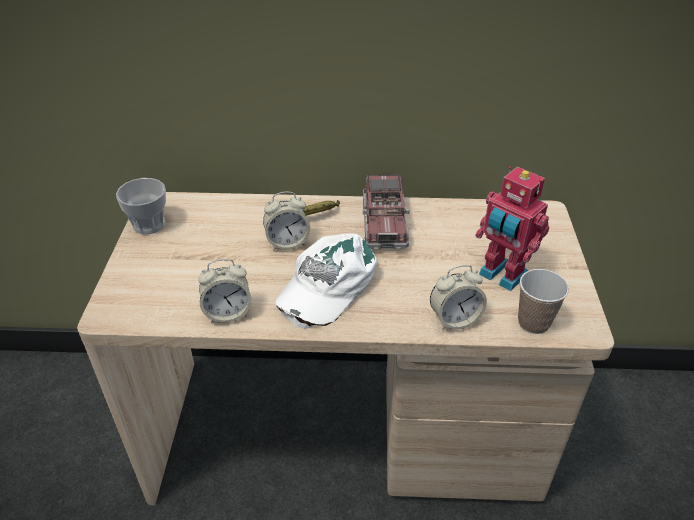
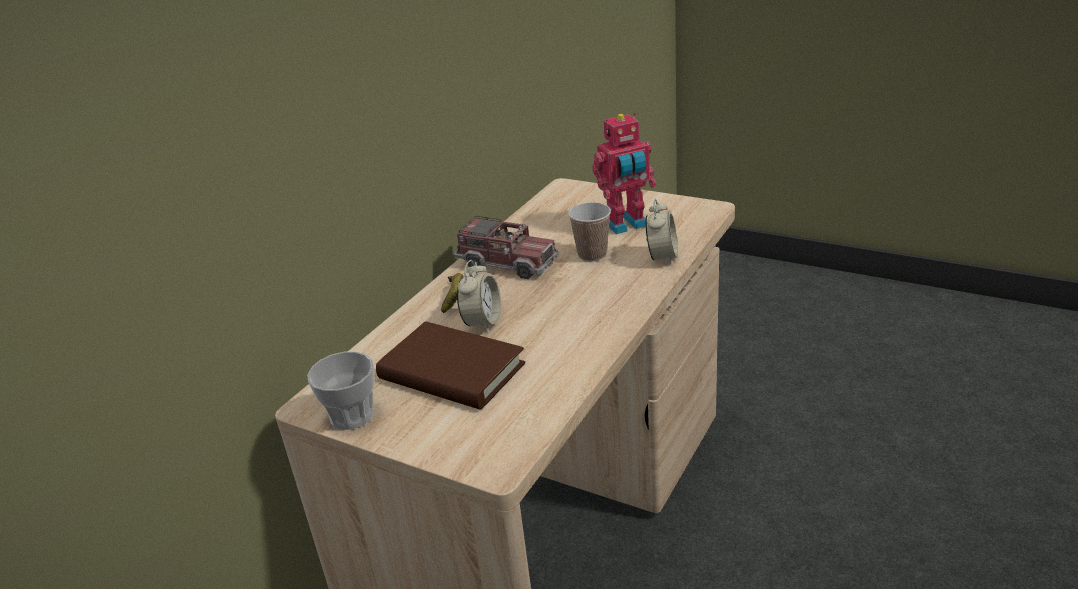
camera: 60 degrees left, 10 degrees down
(214, 251) = (451, 372): none -> brown book
(228, 313) = (562, 376): alarm clock -> none
(326, 285) = (567, 311): white cap -> none
(533, 323) = (690, 226): cup -> cup (592, 255)

